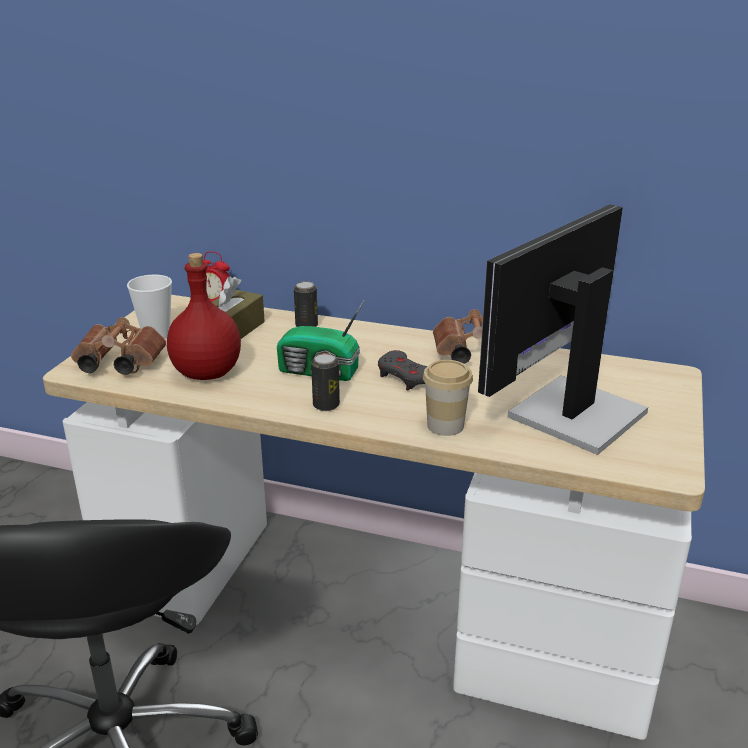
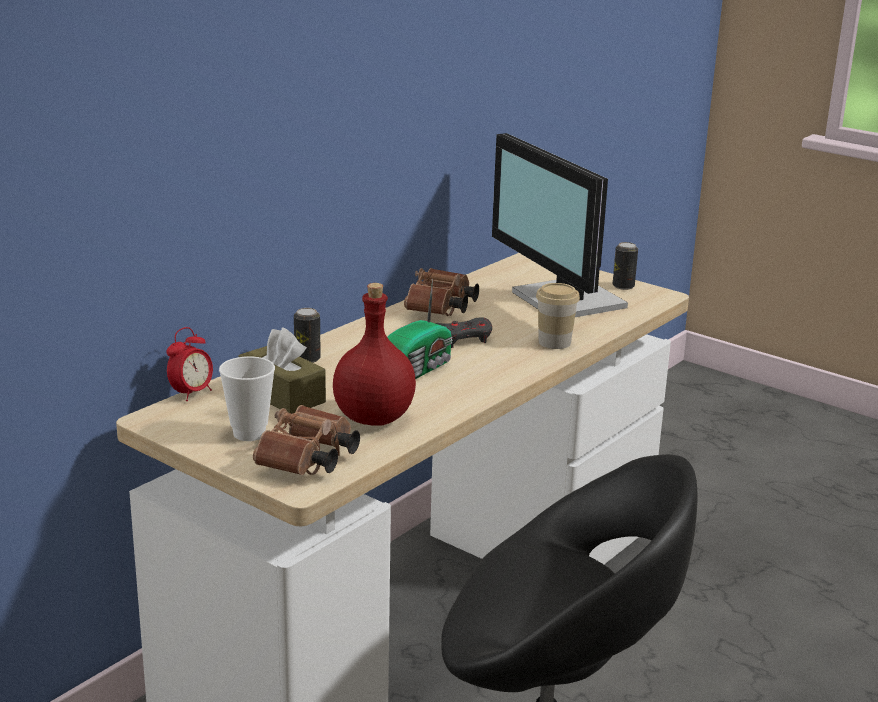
camera: 70 degrees left, 5 degrees down
(326, 405) = (486, 377): can -> can (623, 286)

